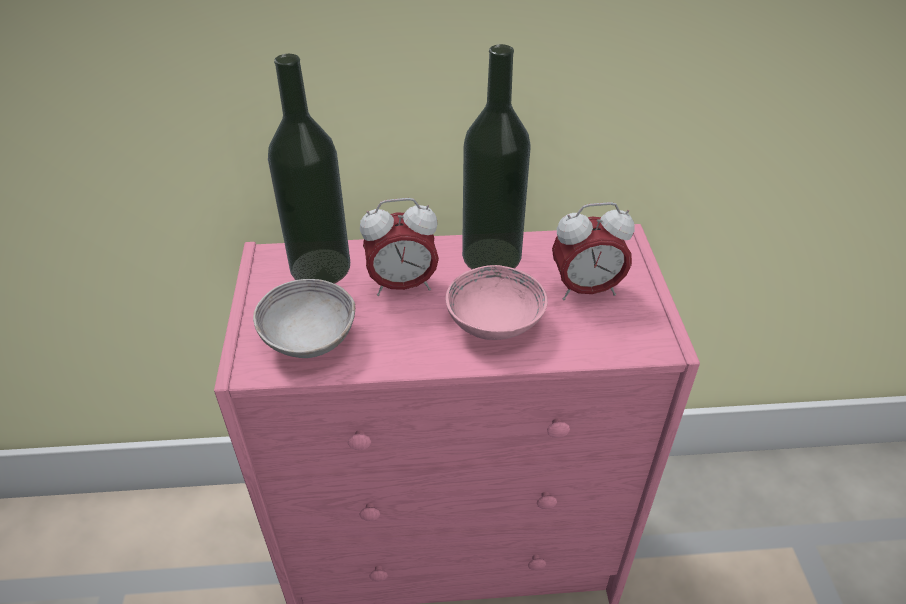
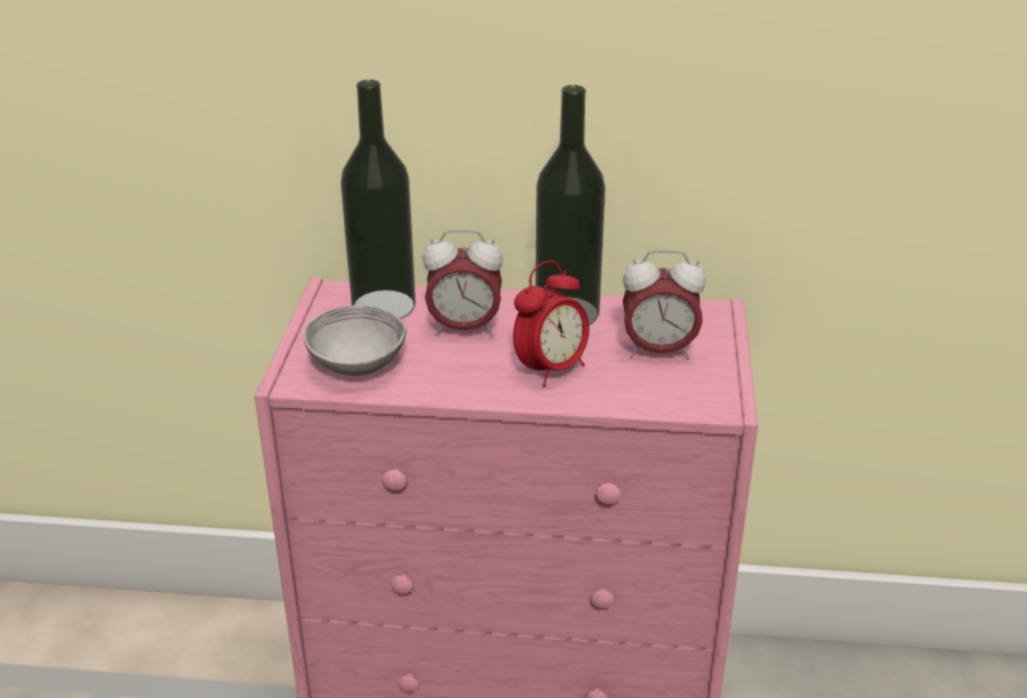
camera: 10 degrees right, 10 degrees down
(495, 322) = (551, 369): pink bowl -> alarm clock

